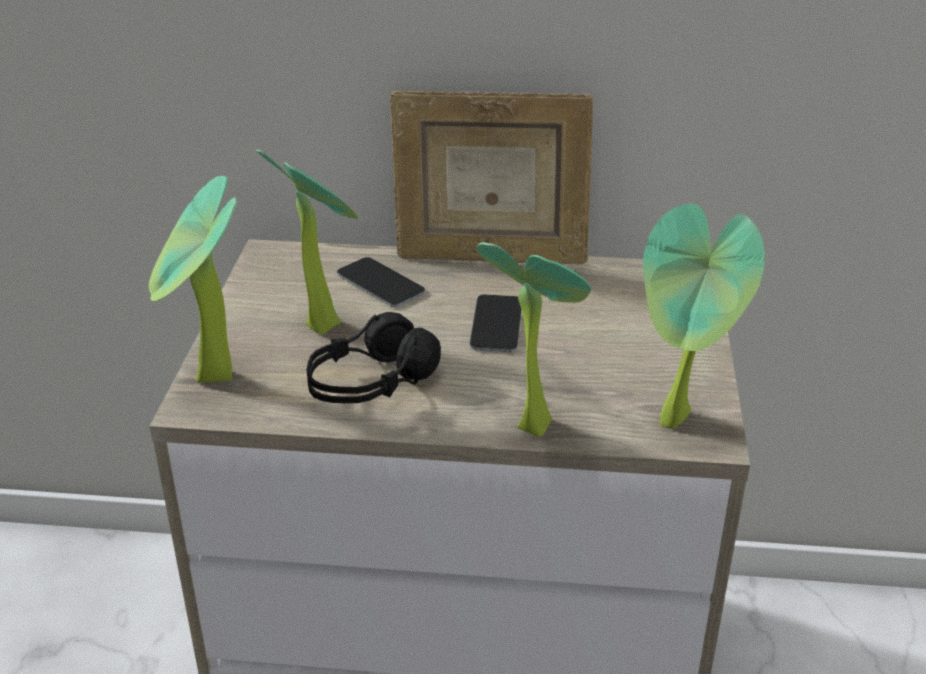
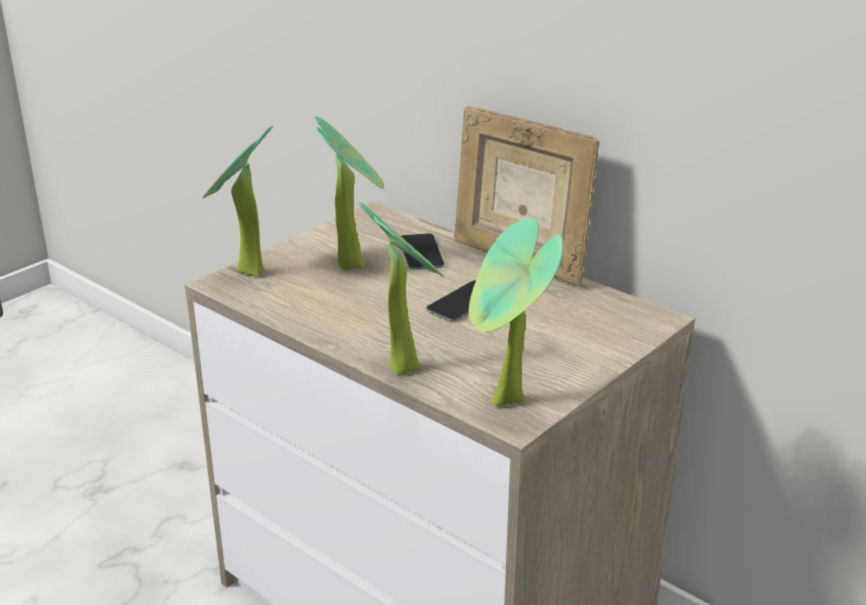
camera: 35 degrees right, 5 degrees down
(371, 384) = (335, 308): black headphones -> none

